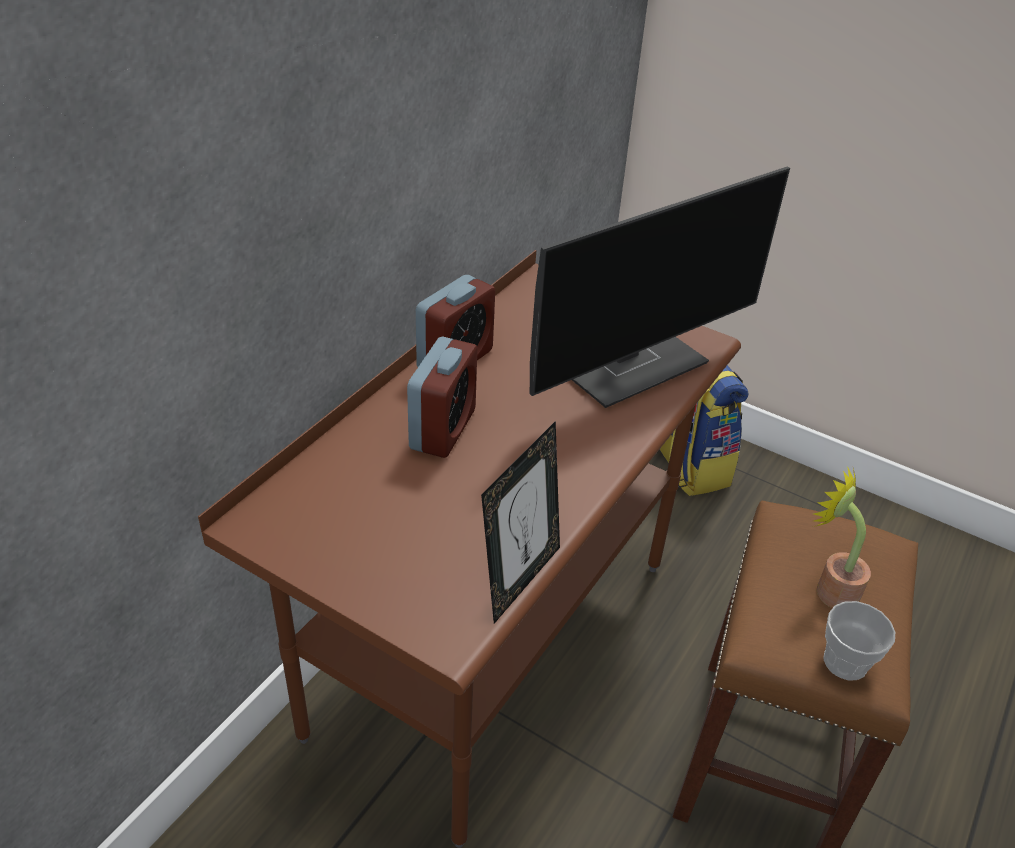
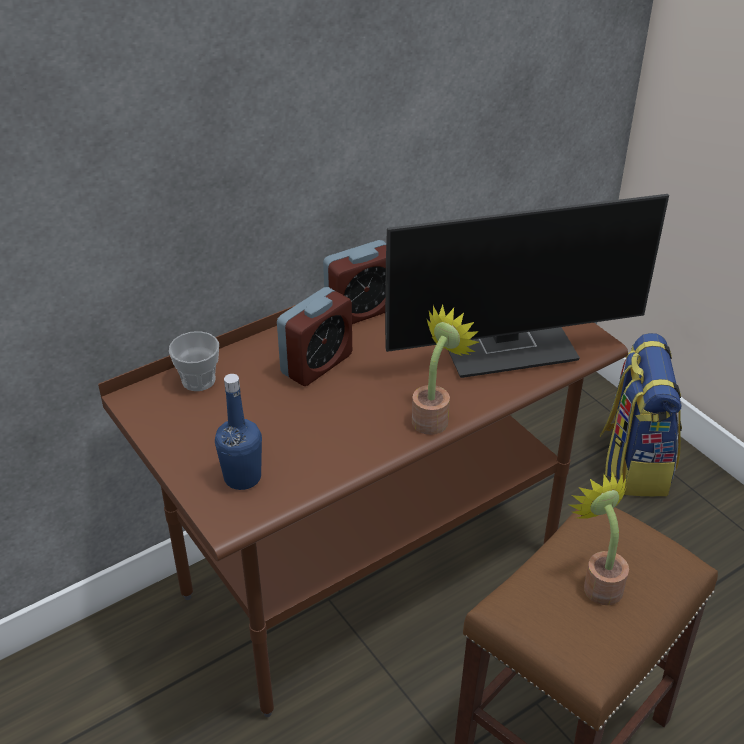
camera: 25 degrees right, 0 degrees up
(438, 583) = (242, 477): none -> blue bottle
(519, 579) = (304, 491): picture frame -> none
(605, 457) = (434, 417): none -> potted plant
(845, 662) = (567, 643): cup -> cup (198, 380)

